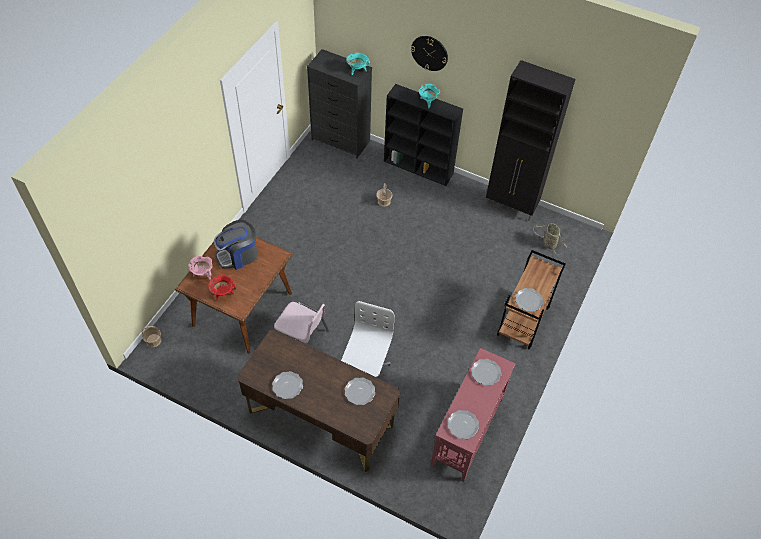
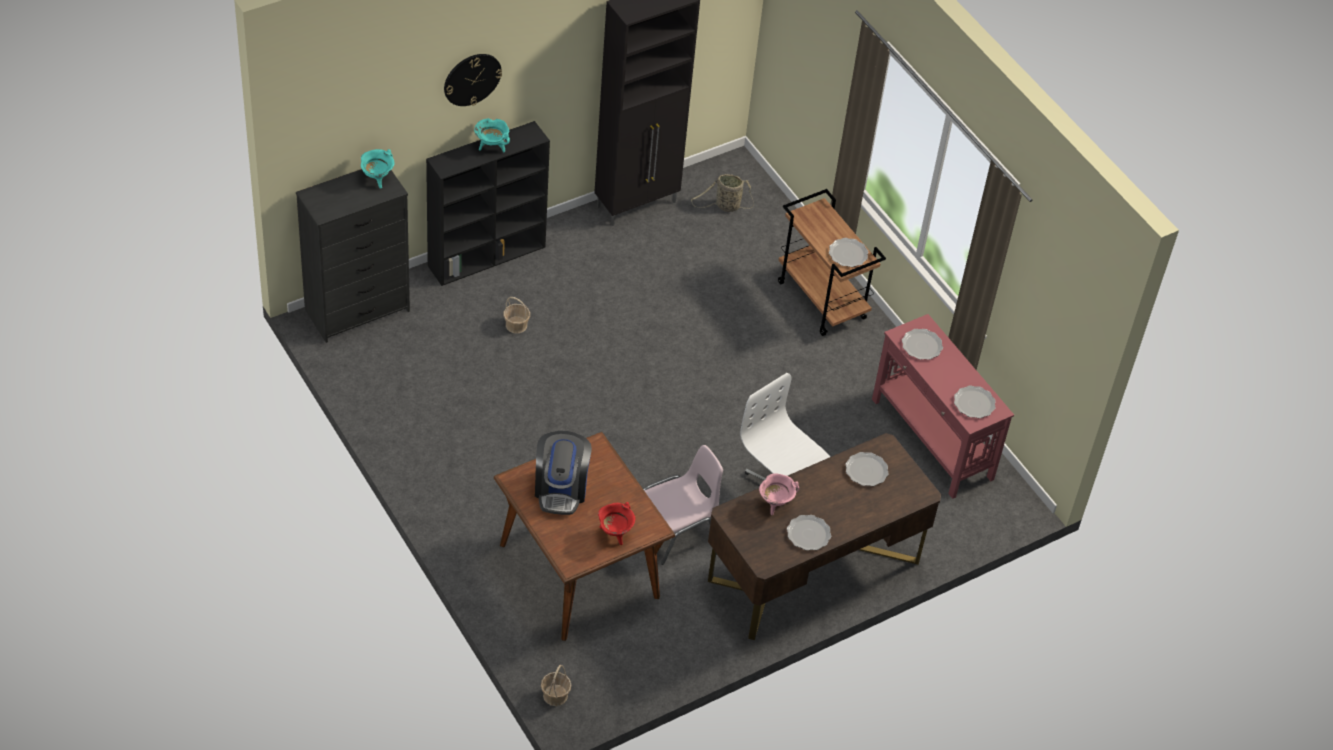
camera: 60 degrees left, 5 degrees down
(203, 274) = (564, 540): pink cooking pot -> pink cooking pot (775, 504)

